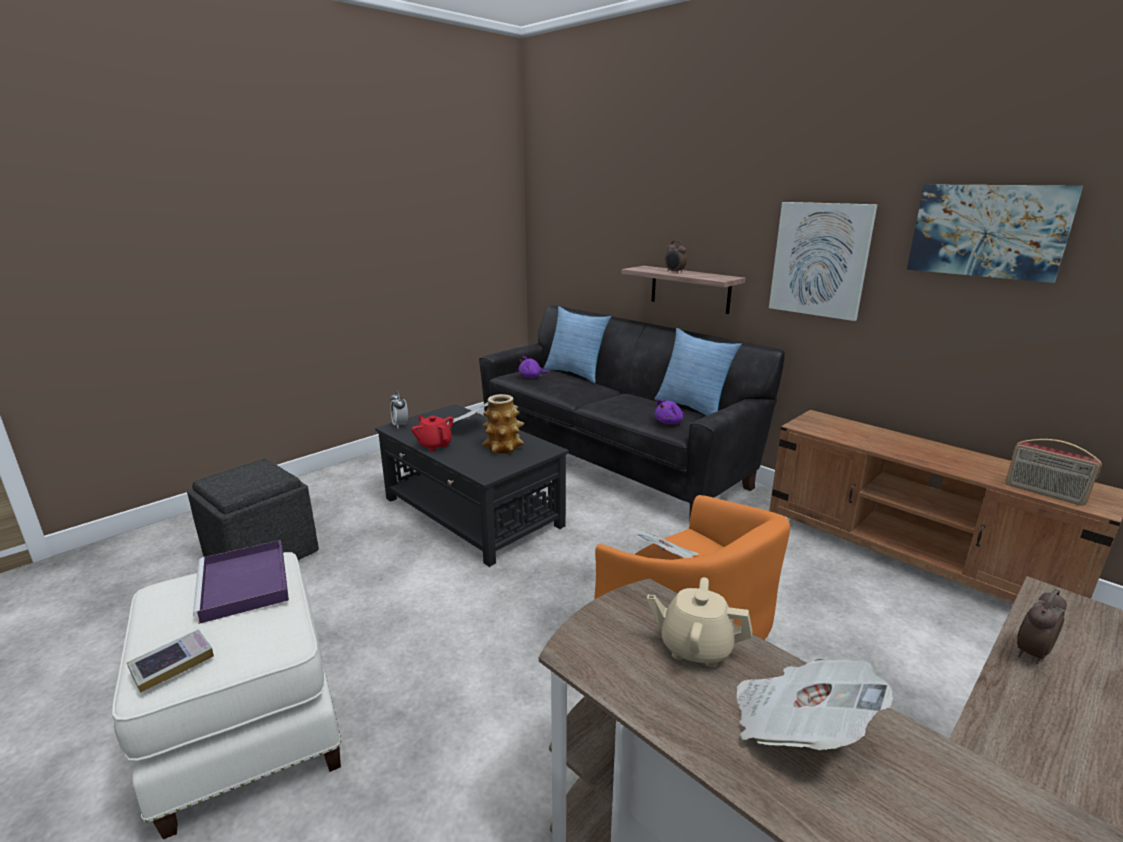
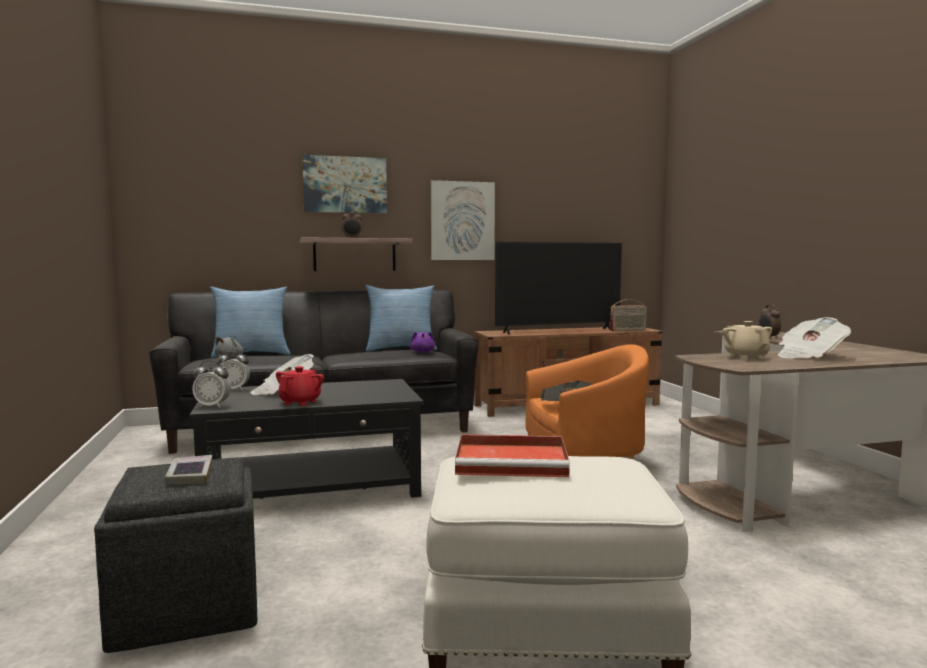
camera: 60 degrees left, 15 degrees down
(172, 663) = (628, 487): book -> book (189, 475)
(245, 585) = (514, 461): purple tray -> red tray
(434, 445) = (300, 402): red teapot -> red teapot turned 120 degrees clockwise
(457, 412) = (234, 390): none -> alarm clock
(503, 447) = (358, 389): vase -> none
(531, 377) = (230, 358): purple plush toy -> grey plush toy
(695, 647) = (746, 357): beige teapot -> beige teapot turned 120 degrees clockwise
(913, 449) = (558, 331): none -> television
(987, 231) = (553, 197): picture -> picture (345, 185)

